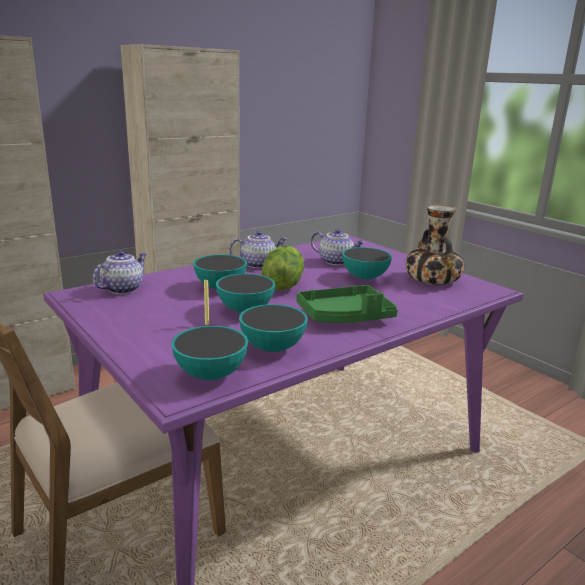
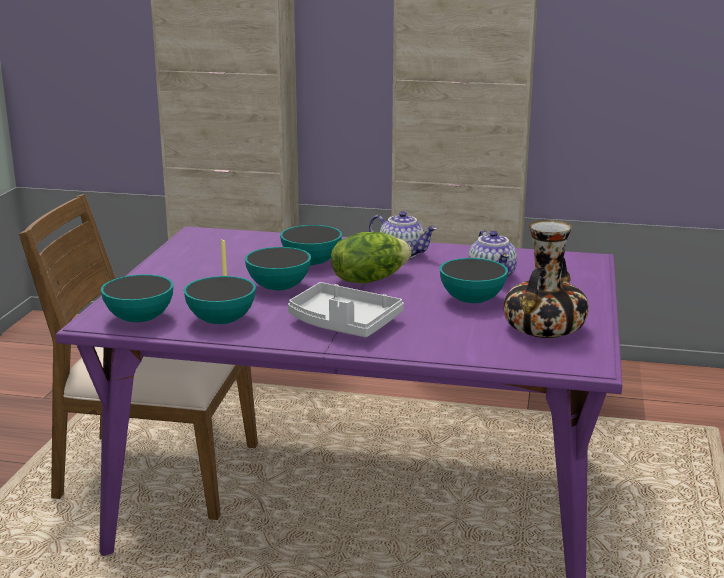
camera: 50 degrees right, 0 degrees up
(123, 289) = (238, 239): teapot -> none
(345, 317) = (343, 324): green tray -> grey tray

